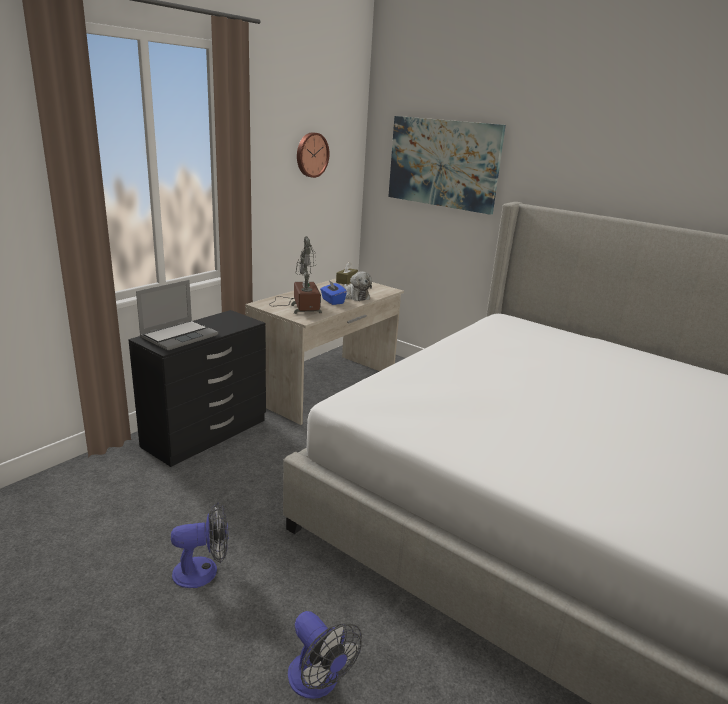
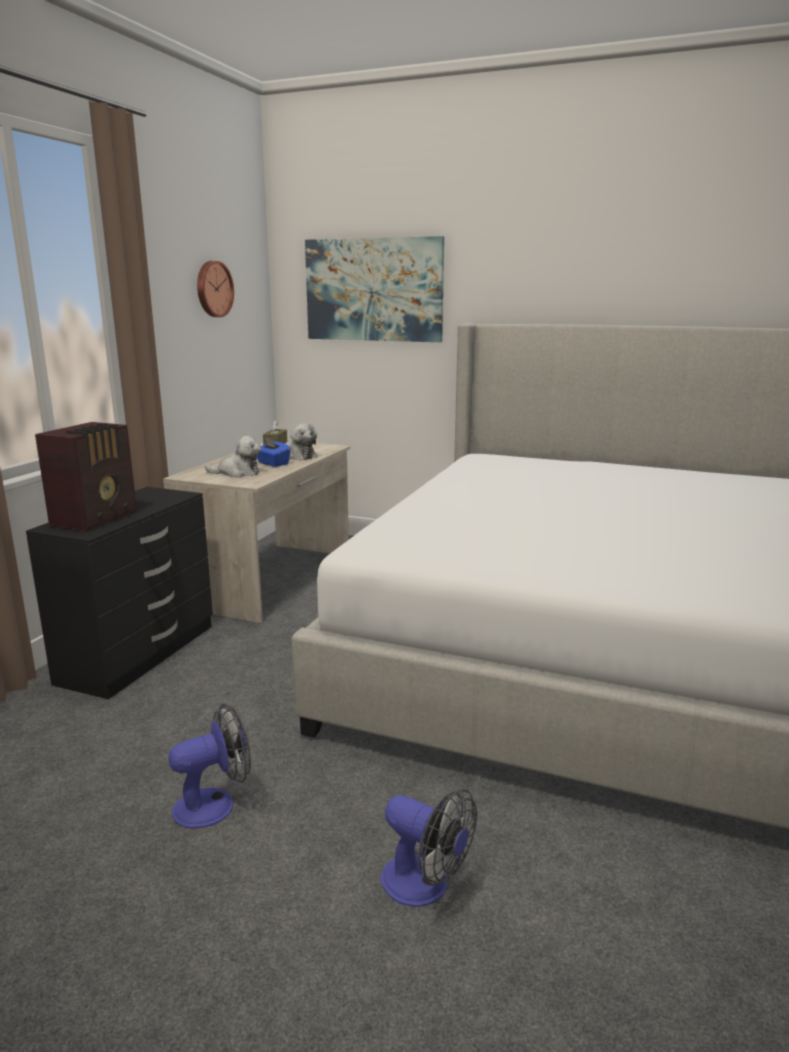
camera: 15 degrees left, 5 degrees down
(179, 336) = (97, 518): laptop -> radio
(301, 307) = (238, 473): table lamp -> plush toy

